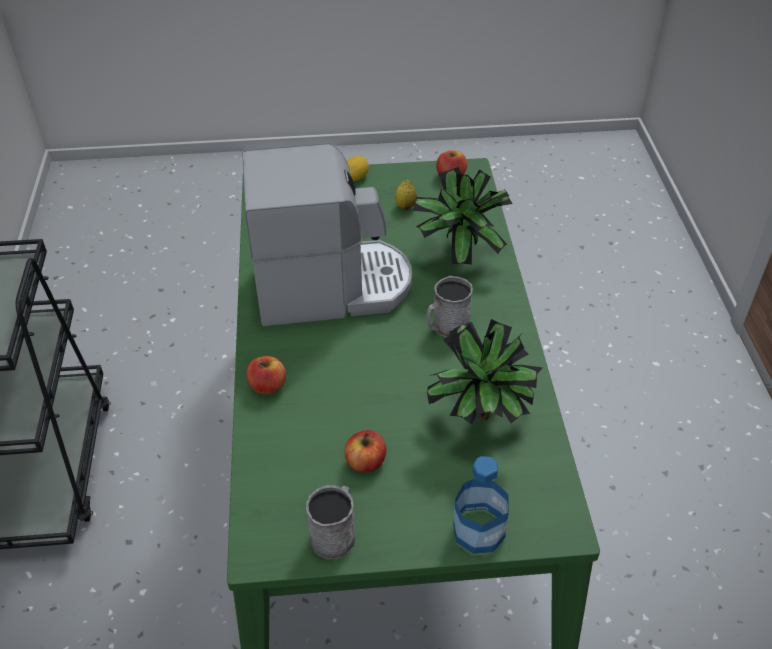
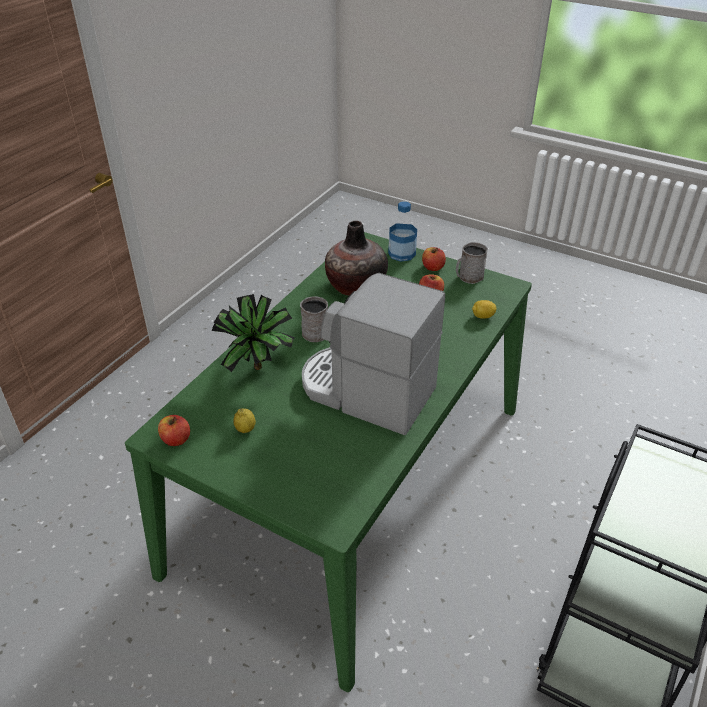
camera: 145 degrees left, 5 degrees down
(268, 386) = (457, 351): apple -> apple (432, 267)
(356, 177) = (250, 483): lemon -> lemon (482, 316)
(479, 422) = (355, 286): potted plant -> vase

